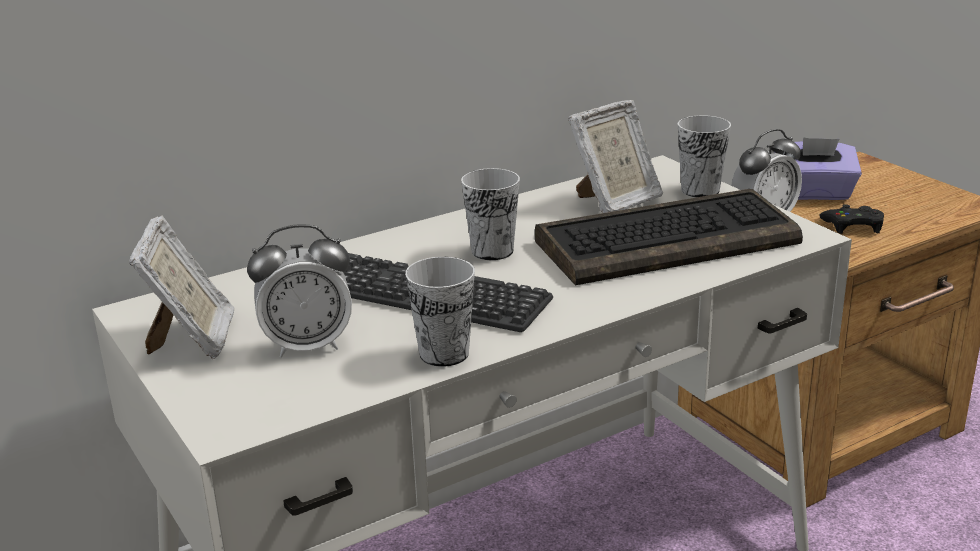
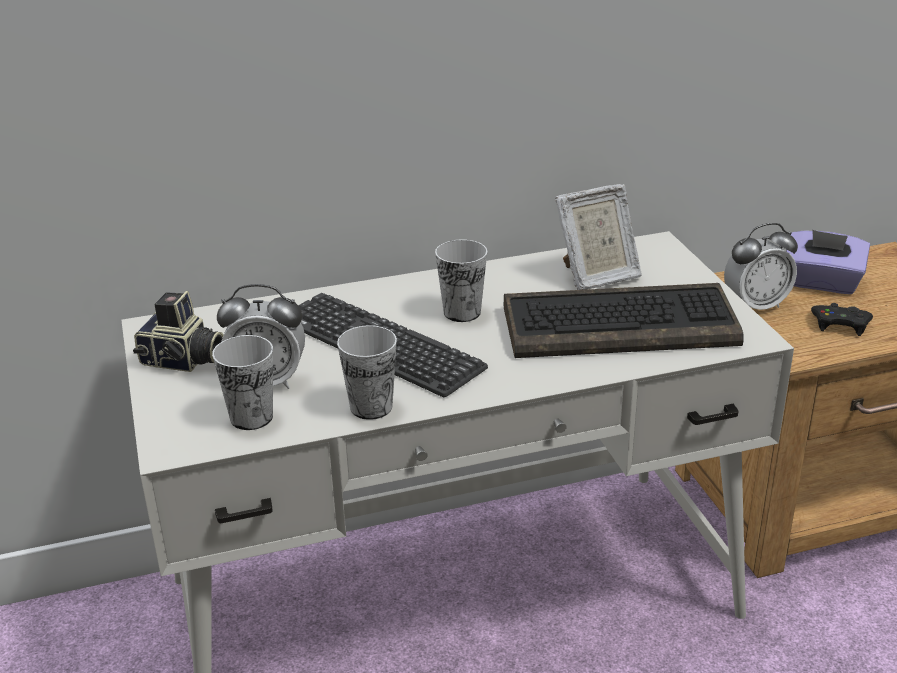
camera: 15 degrees right, 5 degrees up
(192, 340) = (183, 361): picture frame -> camera
(700, 190) = (681, 275): cup -> cup (251, 417)

